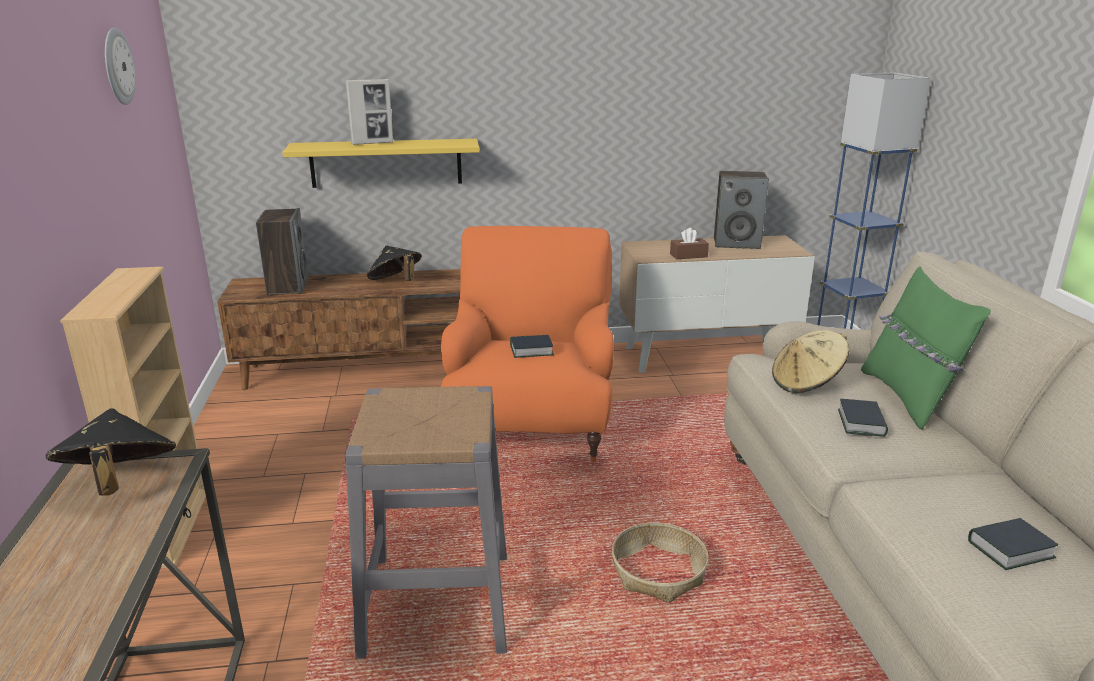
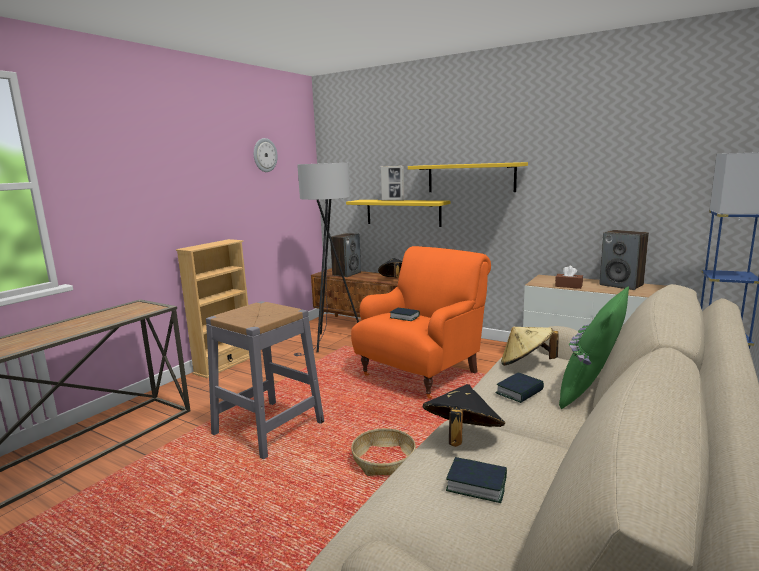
camera: 40 degrees right, 10 degrees down
(119, 482) = (135, 308): black hat -> black hat (462, 438)
(323, 420) = (332, 343): none -> grey floor lamp
(511, 100) = (470, 178): none -> yellow shelf

